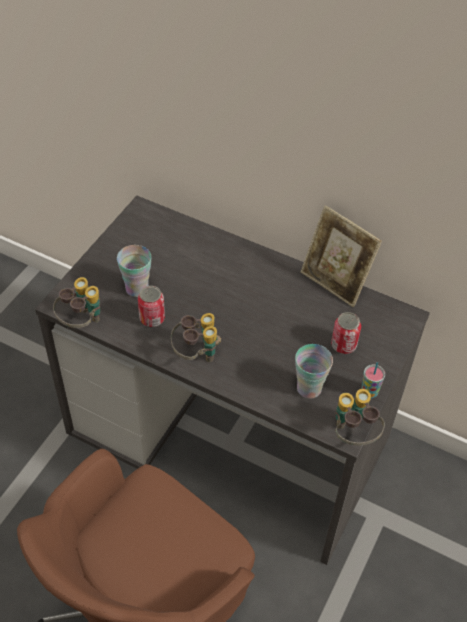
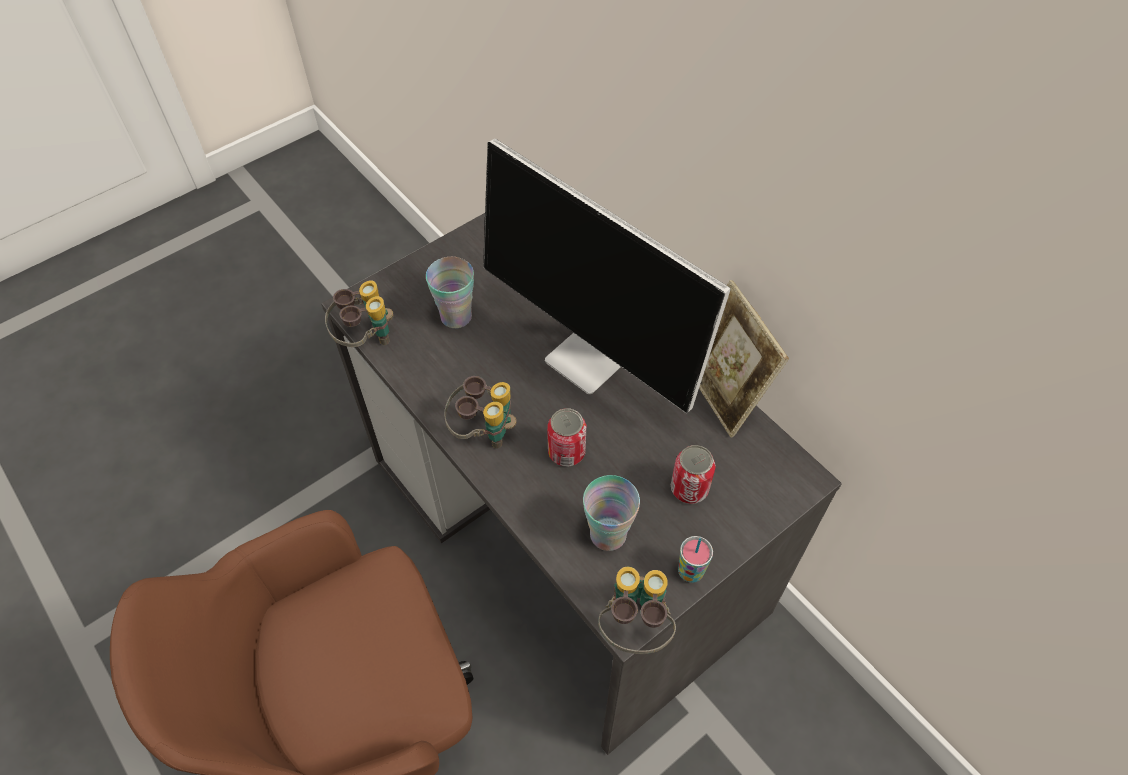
camera: 25 degrees right, 5 degrees up
(152, 318) = (453, 363): can -> can (566, 452)
(242, 287) = (592, 358): none -> monitor

